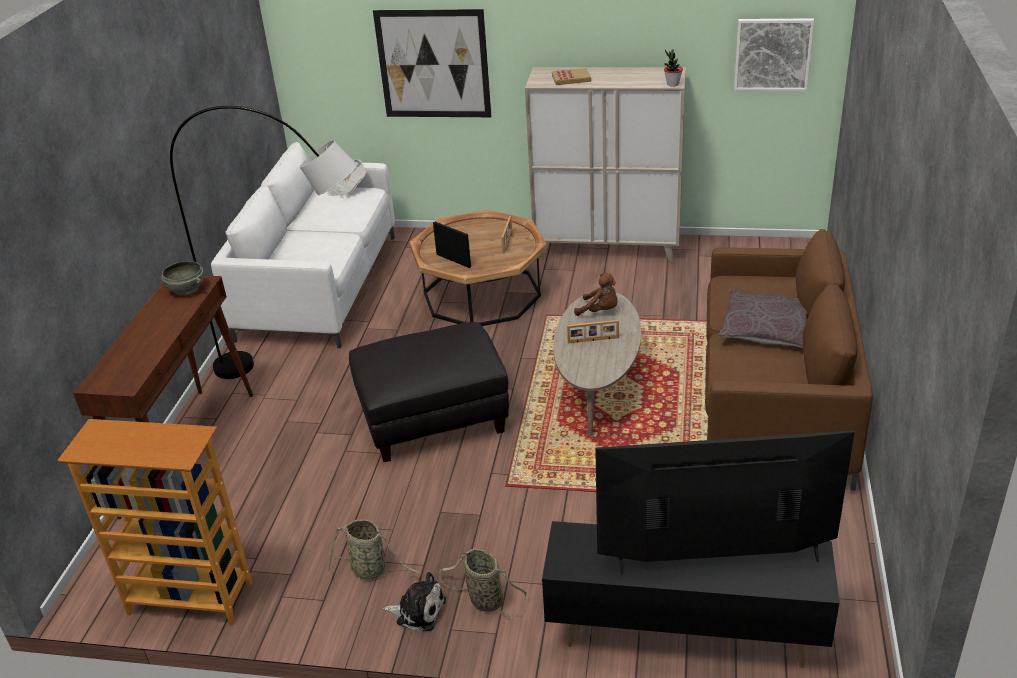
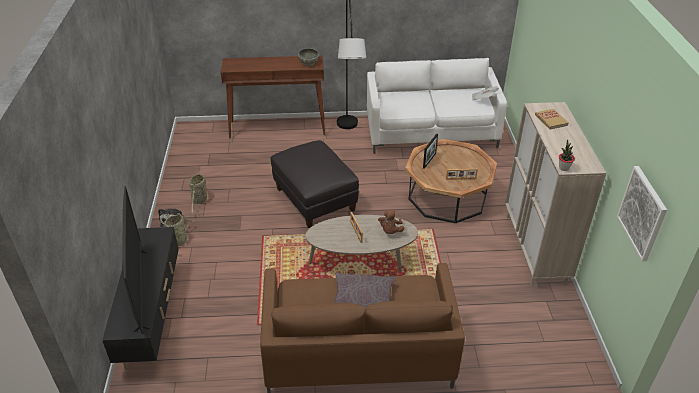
camera: 75 degrees right, 5 degrees up
(189, 599) = (183, 153): bookcase -> none
(433, 64) = (546, 62): picture -> none

